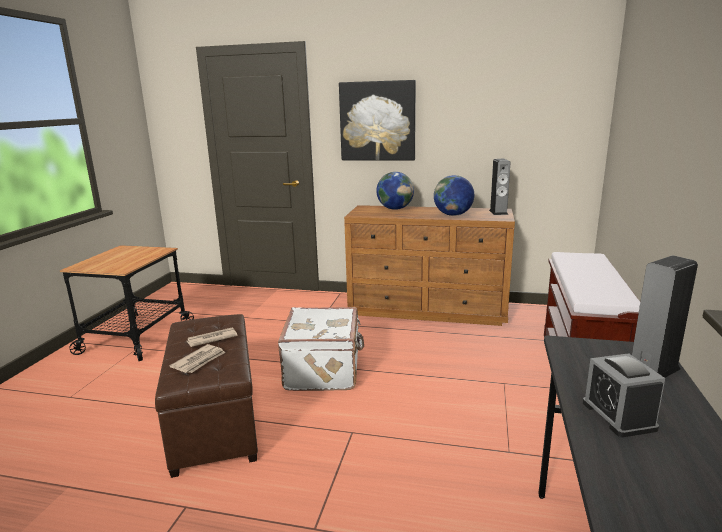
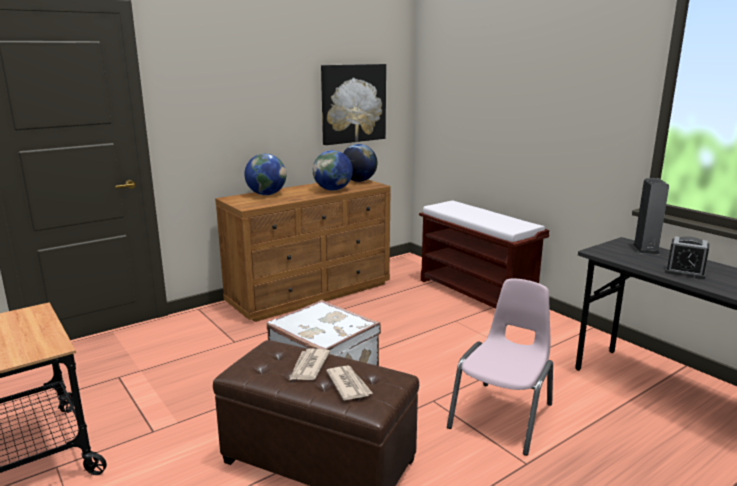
camera: 50 degrees left, 0 degrees up
(376, 481) = (503, 416): none -> pink chair
(377, 121) = (227, 99): picture -> picture (353, 103)
(498, 212) = (358, 181): speaker -> globe

